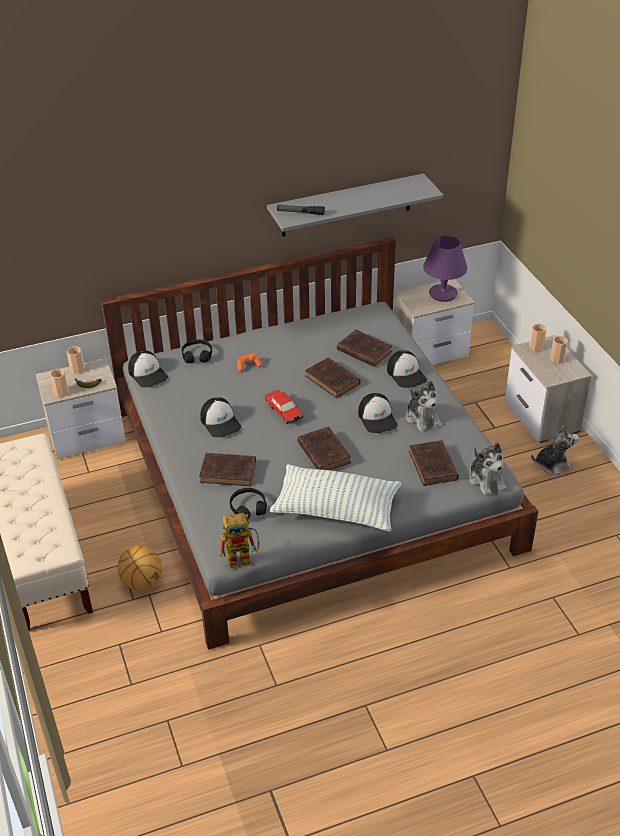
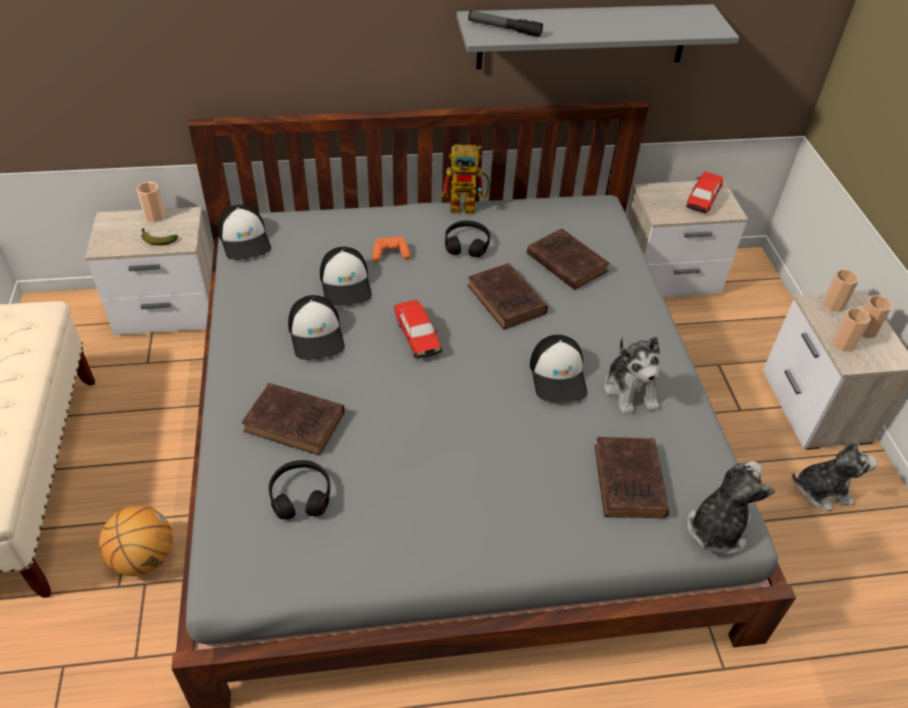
camera: 10 degrees right, 5 degrees up
(61, 392) = (117, 244): cup -> cup (843, 343)
(197, 355) = (325, 225): black headphones -> black headphones (467, 244)
(243, 558) = (258, 593): toy robot -> toy robot (468, 207)
(323, 452) = (455, 417): brown book -> none
(336, 509) = (445, 531): pillow -> none
(406, 374) = (622, 311): cap -> cap (346, 284)
(442, 294) = (703, 199): purple table lamp -> toy car
(486, 480) = (716, 528): plush toy -> plush toy turned 135 degrees counterclockwise

